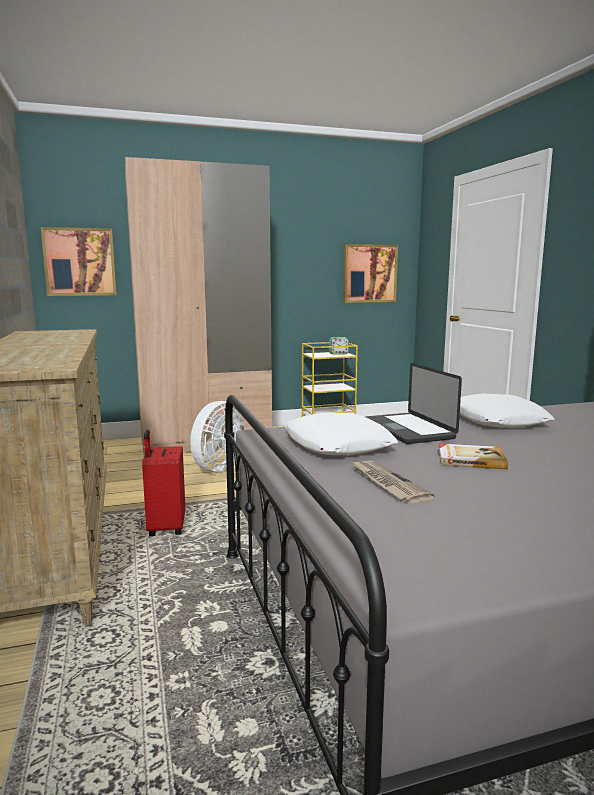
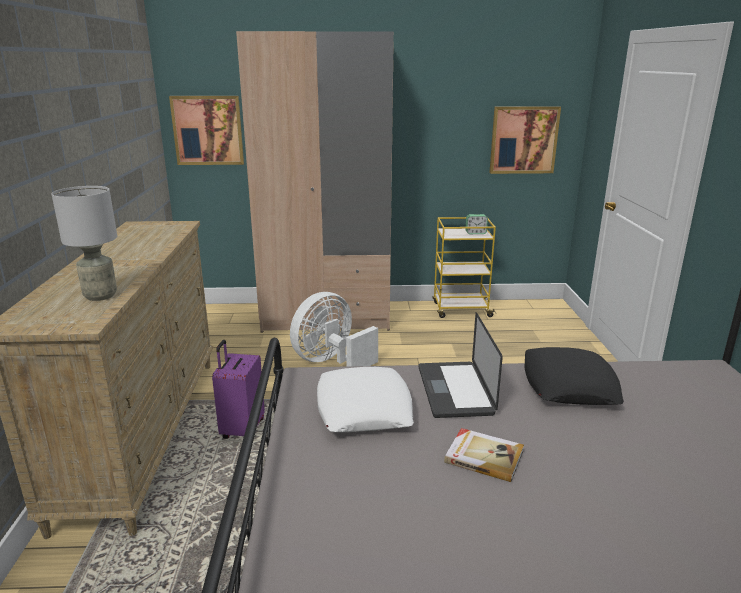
camera: 15 degrees right, 10 degrees up
(49, 356) = (101, 296): none -> grey table lamp
(165, 528) = (242, 429): red suitcase -> purple suitcase
(387, 483) = (367, 486): newspaper -> none
(498, 420) = (569, 385): white pillow -> black pillow

